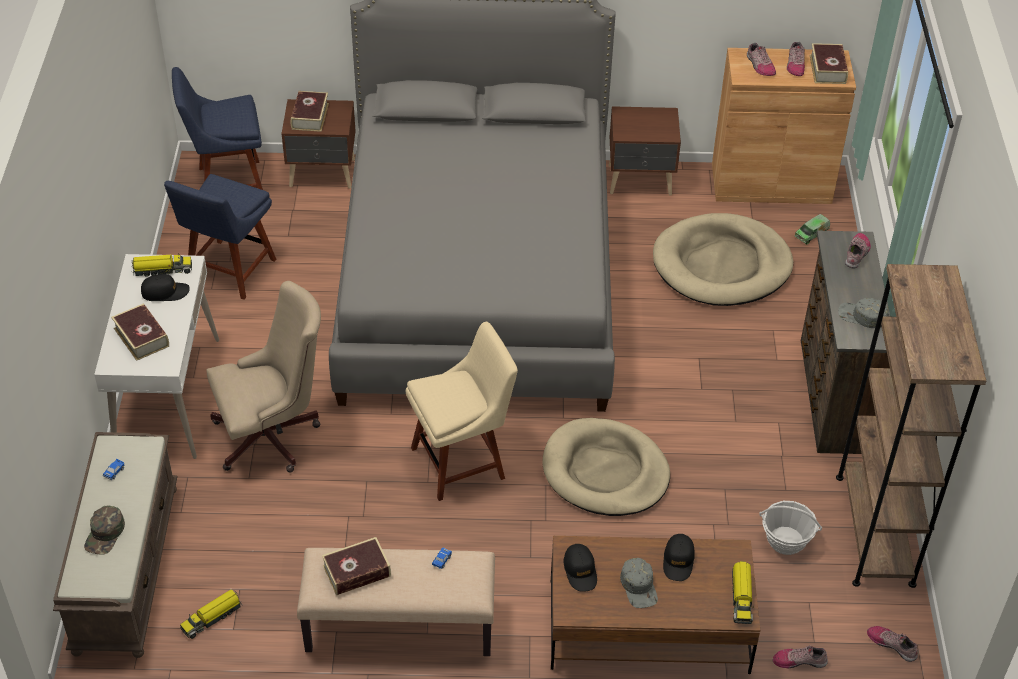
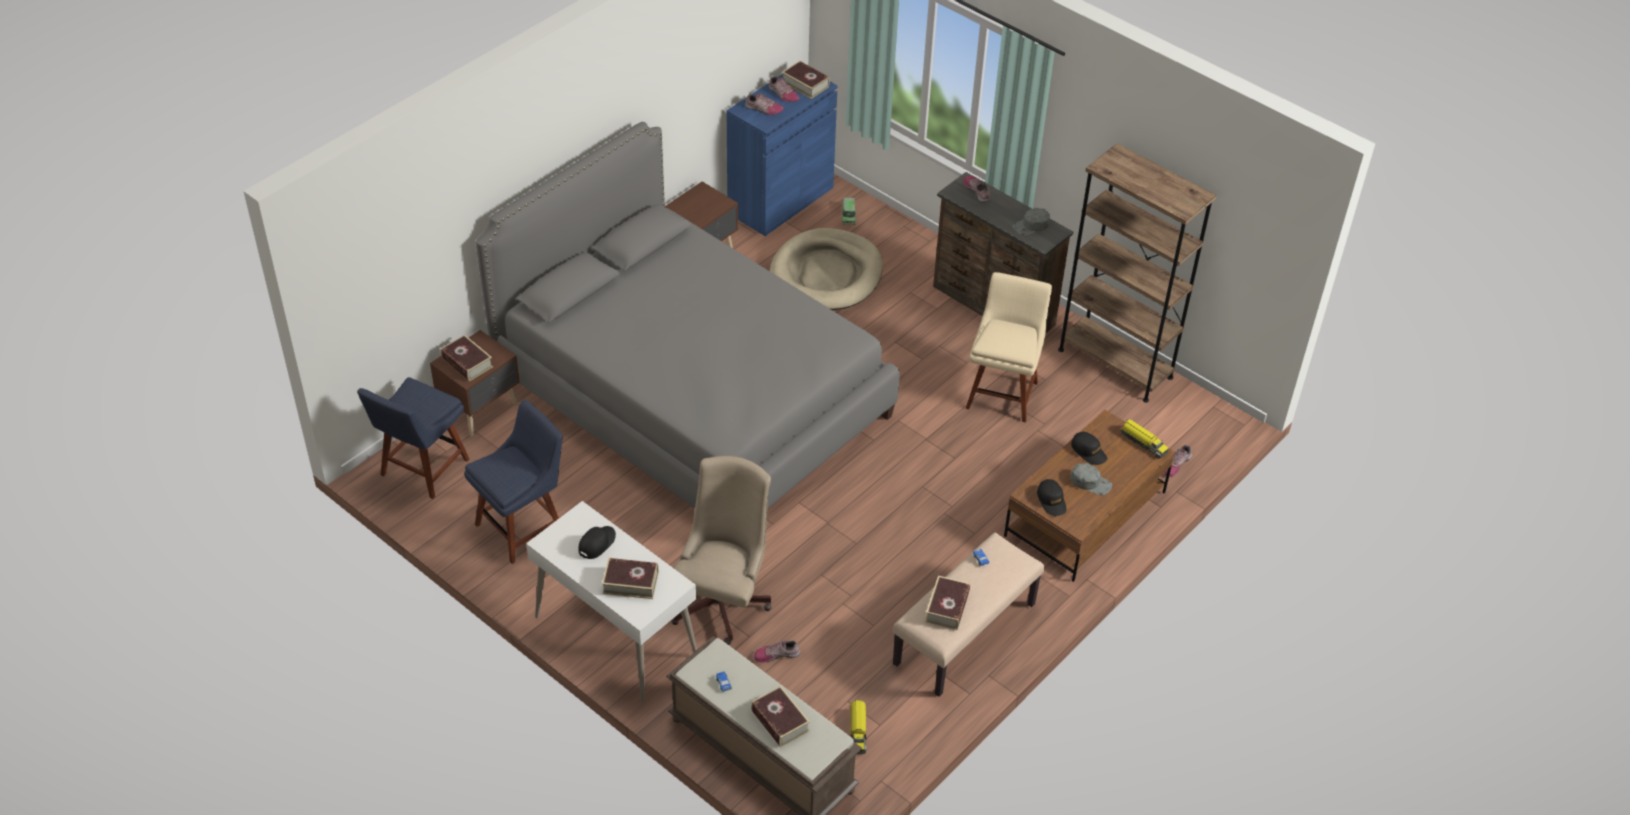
camera: 50 degrees left, 0 degrees up
(105, 534) = (780, 721): green cap -> book
(162, 270) = (570, 532): toy truck -> none
(228, 272) = (523, 526): blue chair -> blue chair turned 105 degrees counterclockwise
(462, 461) = (857, 514): beige chair -> beige chair (1003, 392)
(580, 571) = (1051, 501): black cap -> black cap turned 45 degrees clockwise
(605, 472) = (942, 451): beige dog bed -> none
(771, 183) = (780, 200): brown cabinet -> blue cabinet
(786, 540) = (1083, 407): basket -> none
(892, 645) = (1203, 417): shoe -> shoe (776, 654)

